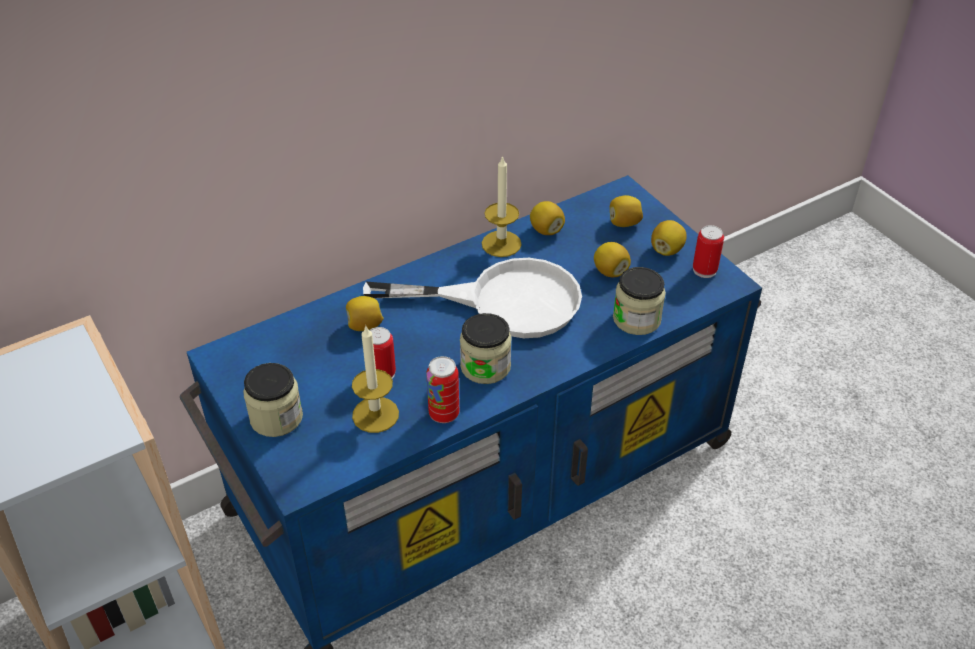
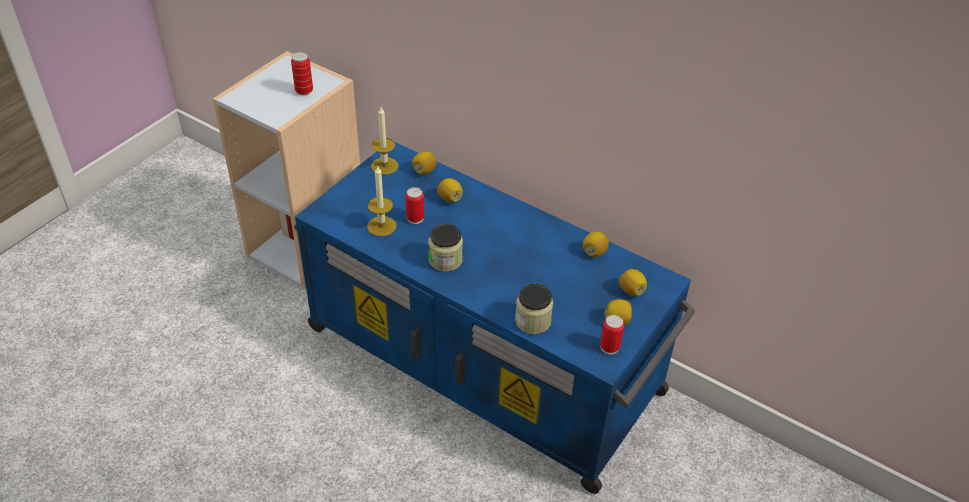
camera: 65 degrees right, 0 degrees up
(276, 417) = (360, 189): jar -> none
(444, 414) = (396, 254): can -> can (304, 91)
(501, 244) = (564, 234): candle -> candle (384, 166)
(503, 301) = (508, 251): white frying pan -> none
(610, 271) = (573, 296): lemon -> lemon (424, 171)

